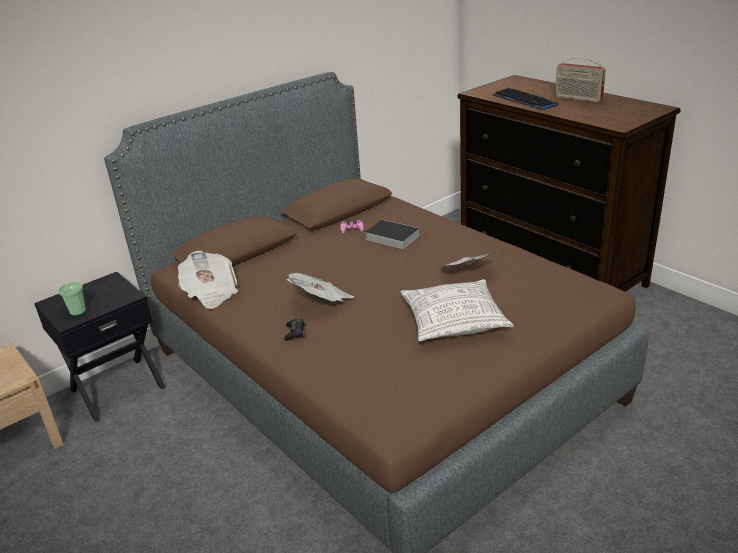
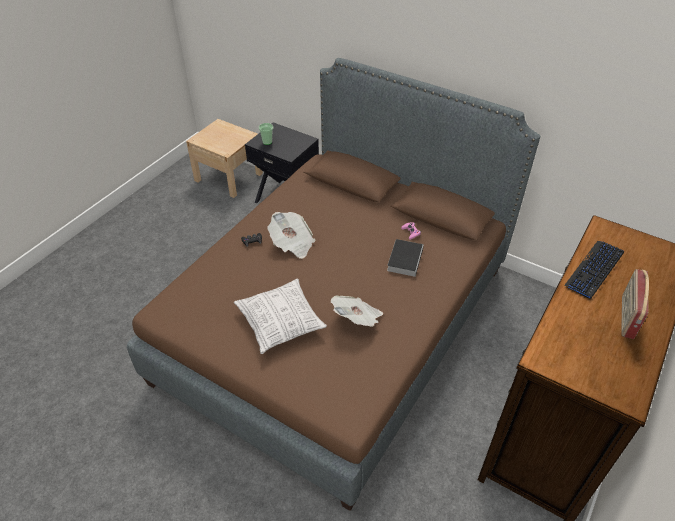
camera: 70 degrees right, 15 degrees up
(210, 293) = (292, 187): newspaper -> none

